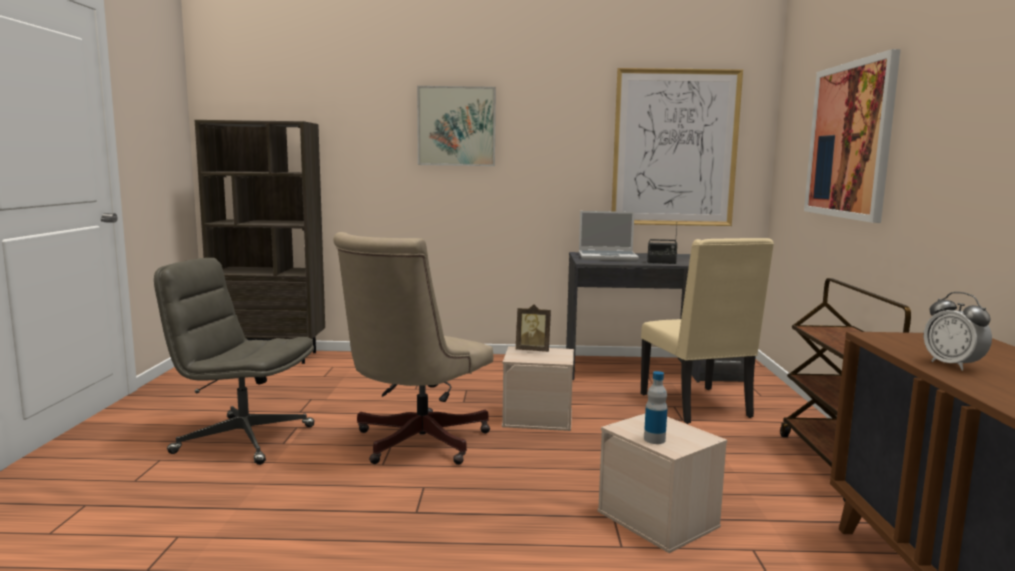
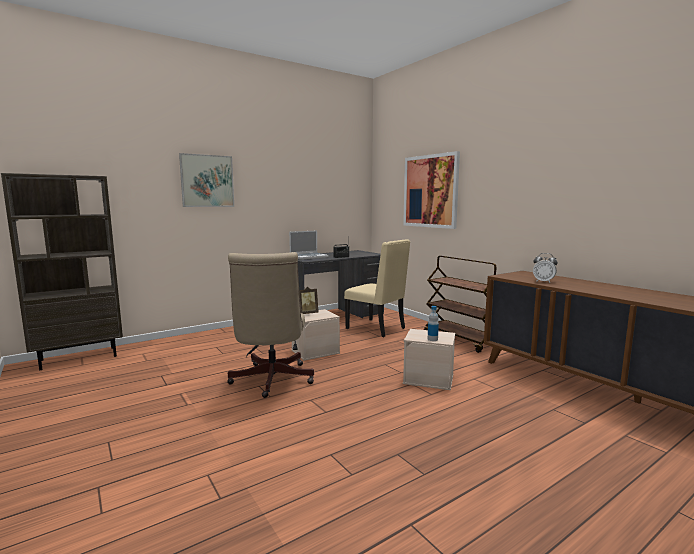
camera: 35 degrees left, 0 degrees up
(243, 439) = (153, 411): grey office chair -> none
(674, 148) = (329, 194): picture -> none

